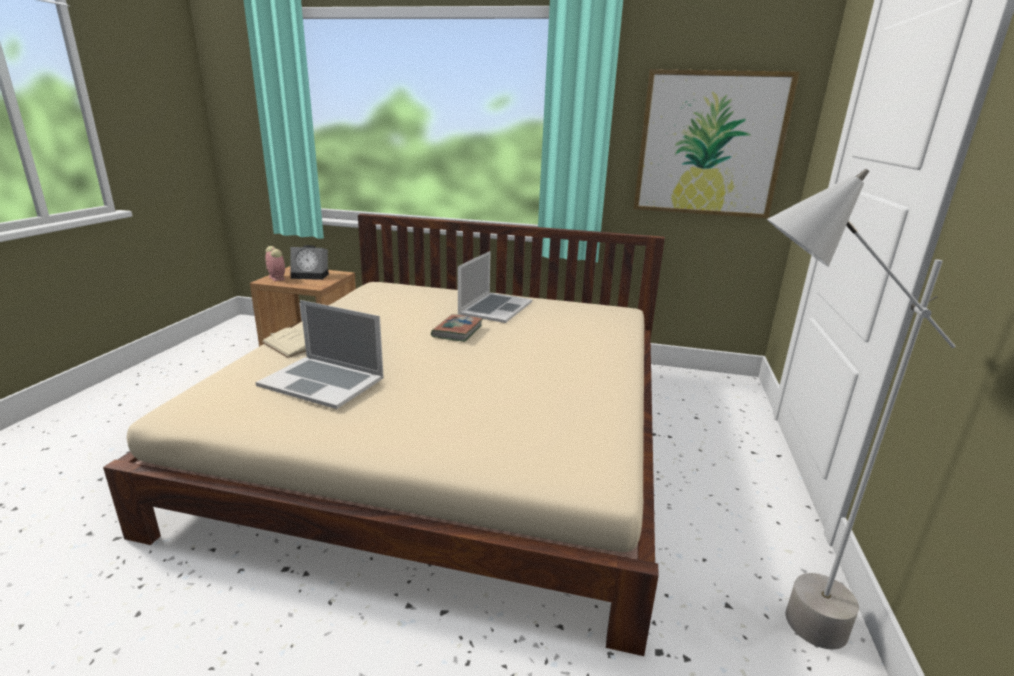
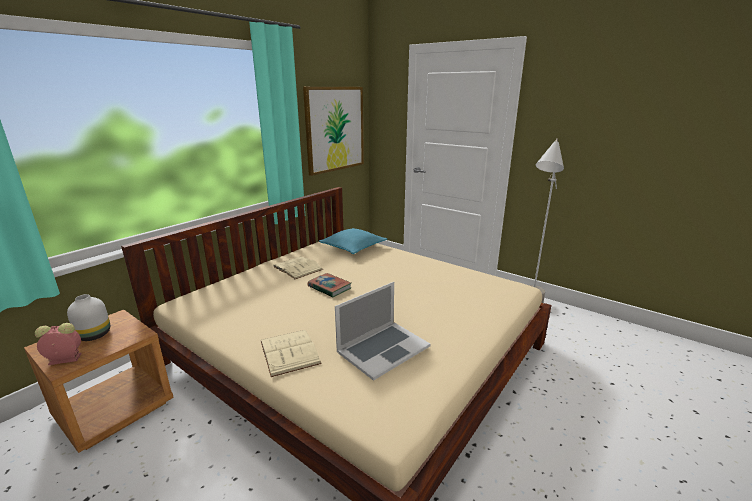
camera: 65 degrees left, 0 degrees up
(311, 275) = (94, 334): alarm clock -> white vase
(495, 307) = (297, 268): laptop -> beige book
(596, 322) = (353, 247): none -> turquoise pillow

